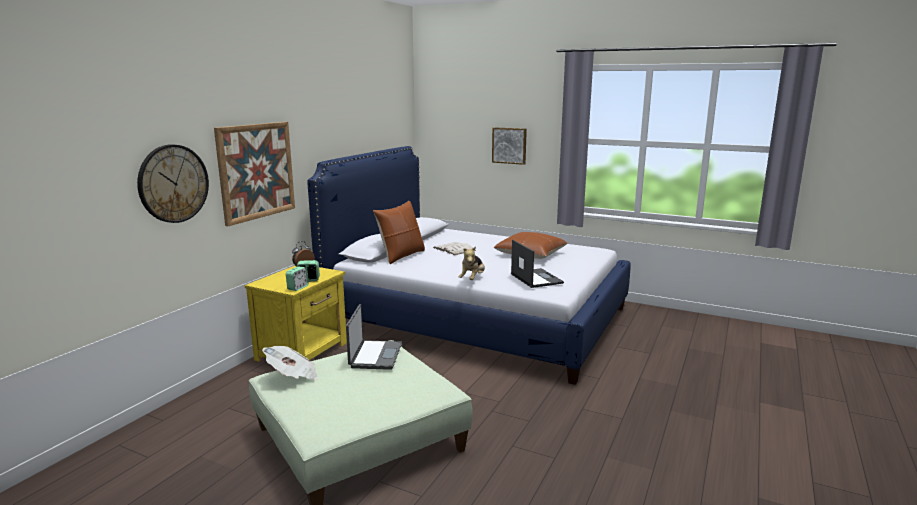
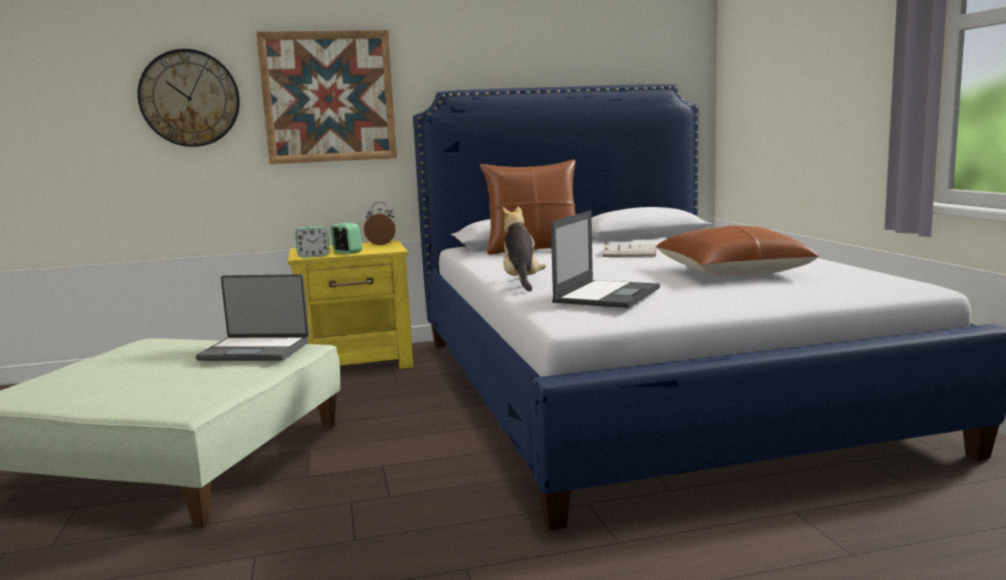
camera: 50 degrees right, 5 degrees down
(293, 376) = (153, 344): newspaper -> none
(374, 356) = (255, 350): laptop -> laptop turned 45 degrees clockwise
(472, 279) = (521, 281): plush toy -> plush toy turned 105 degrees clockwise
(509, 145) = (829, 64): picture -> none

